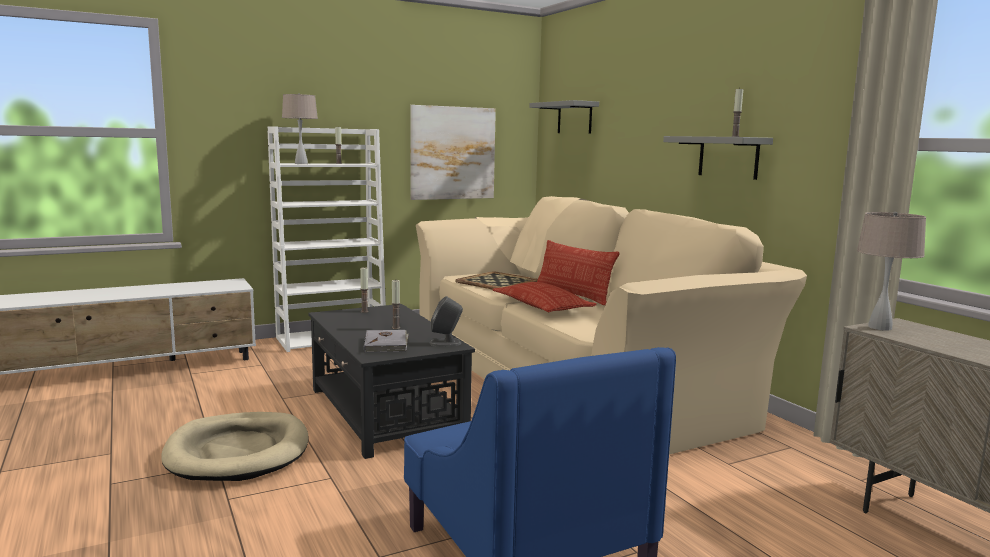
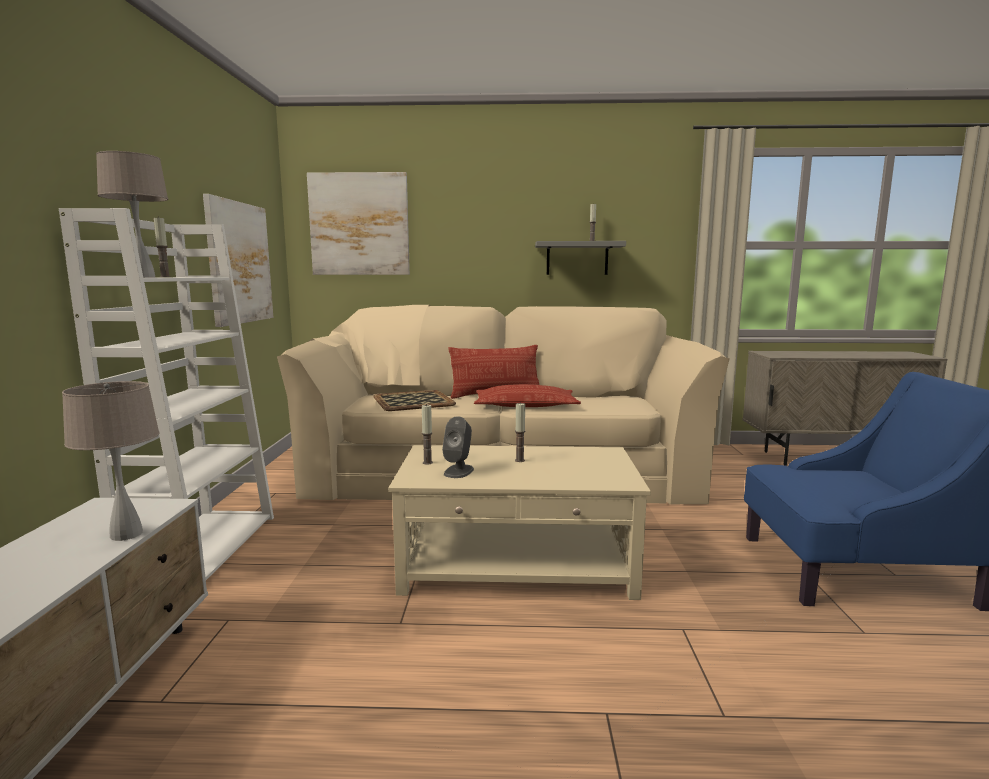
camera: 60 degrees left, 0 degrees up
(238, 452) = (573, 687): beige dog bed -> none
(385, 412) = (518, 564): black coffee table -> beige coffee table
(386, 344) = (583, 472): grey book -> none
(445, 343) = (597, 452): grey speaker -> grey speaker (459, 471)
(574, 118) = (359, 224): grey shelf -> picture
(880, 327) = (774, 355): beige table lamp -> beige table lamp (127, 534)

